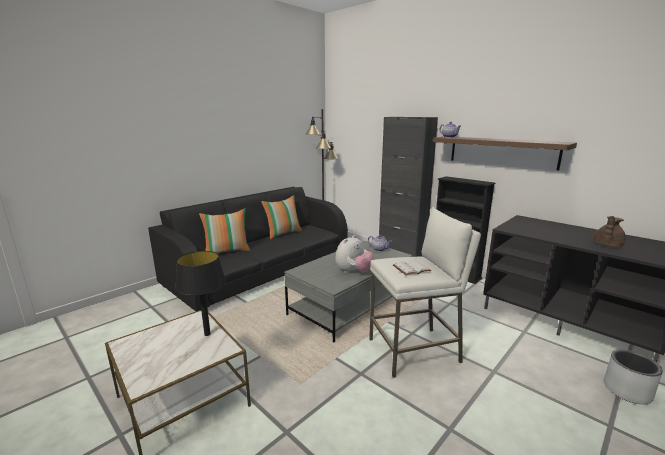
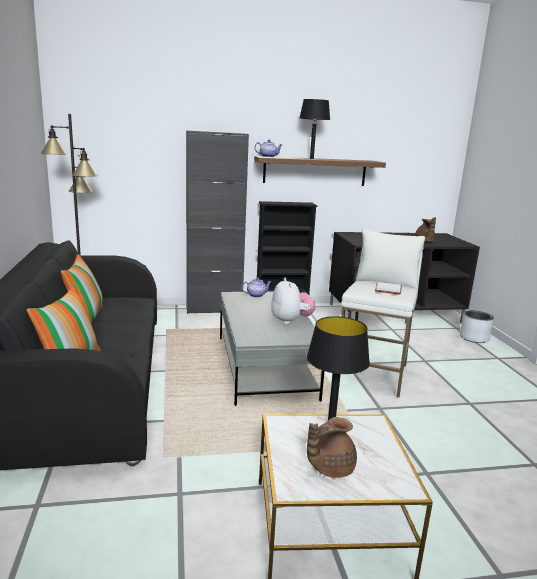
camera: 55 degrees left, 0 degrees up
(152, 349) = (329, 468): none -> brown teapot
(488, 139) = (311, 158): none -> black table lamp

